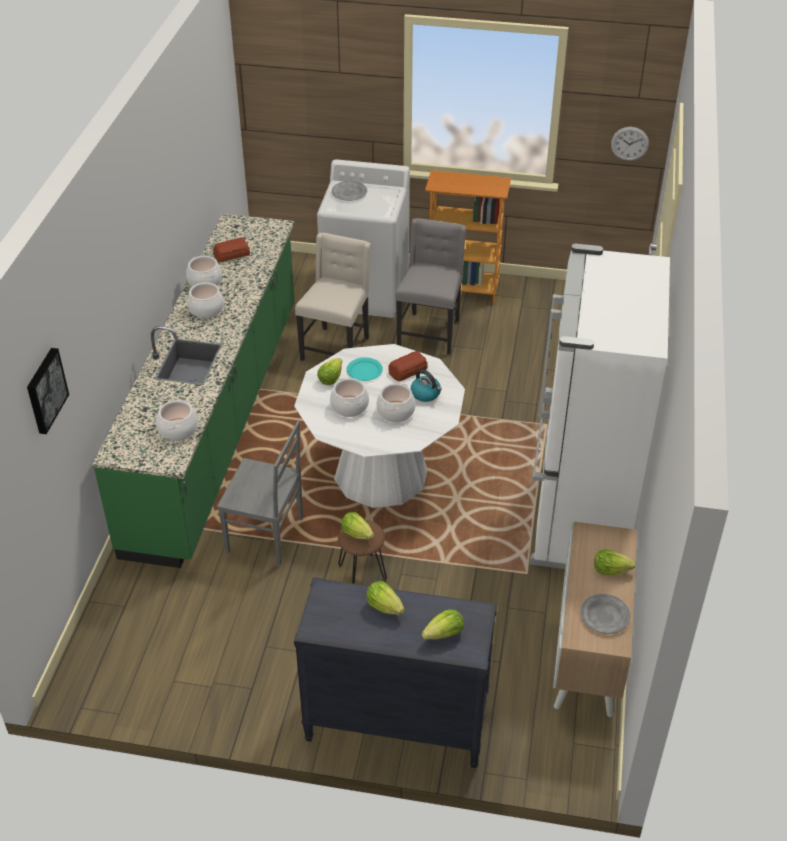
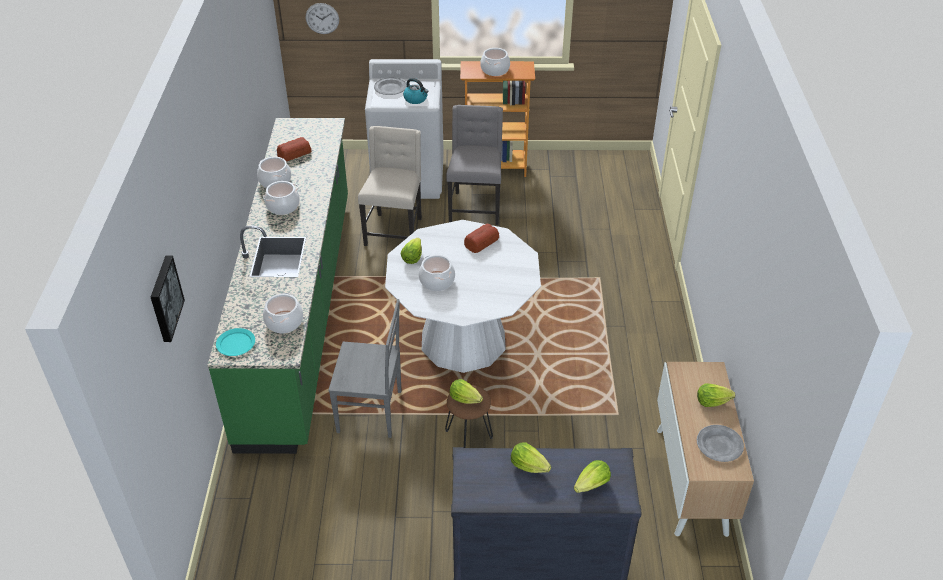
camera: 10 degrees left, 0 degrees up
(365, 371) = (442, 247): turquoise plate -> turquoise plate (236, 343)
(396, 412) = (481, 281): cooking pot -> cooking pot (495, 70)
(426, 394) = (504, 261): kettle -> kettle (416, 99)
(578, 519) = (650, 359): white fridge -> none
(629, 143) = (636, 21): wall clock -> wall clock (322, 18)

